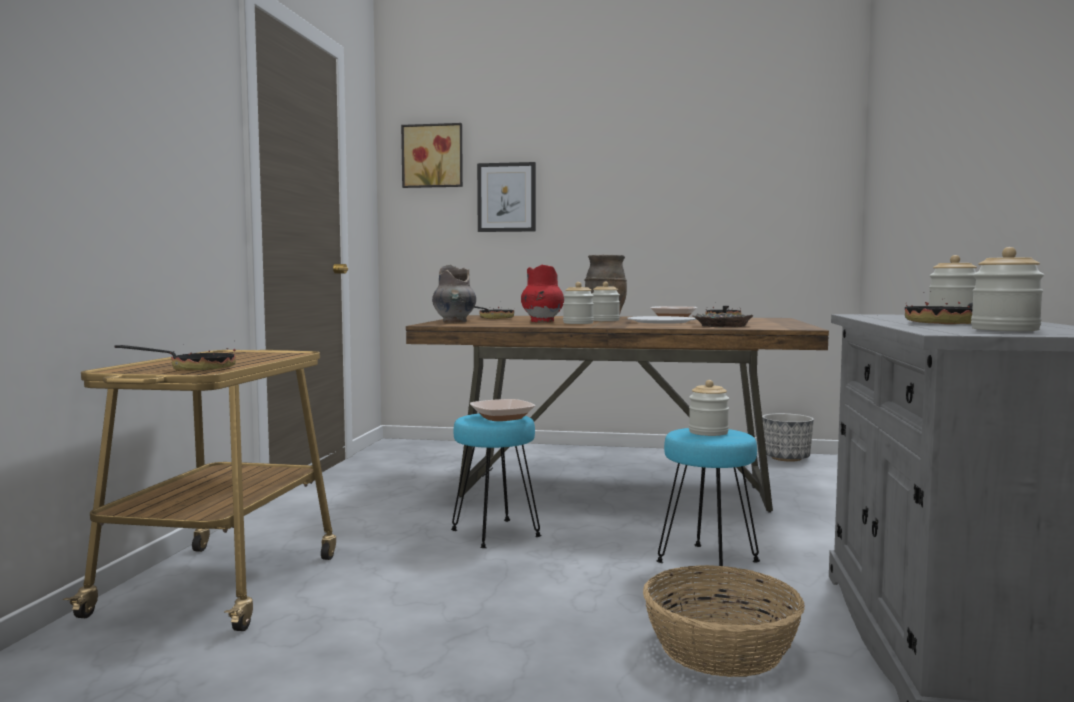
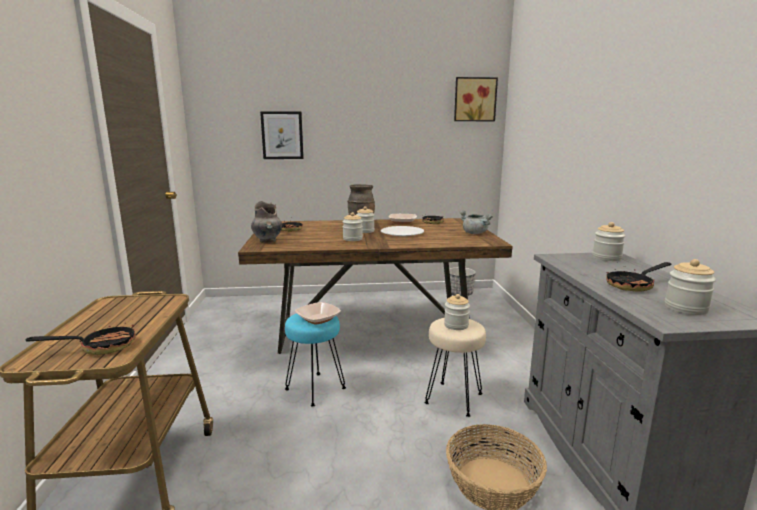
camera: 15 degrees left, 10 degrees up
(433, 156) = (227, 105): picture -> picture (474, 99)
(542, 321) = (326, 236): red vase -> none
(707, 562) = (453, 399): turquoise stool -> beige stool
(721, 326) = (444, 240): bowl -> none
(781, 324) = (475, 233): none -> grey cooking pot

